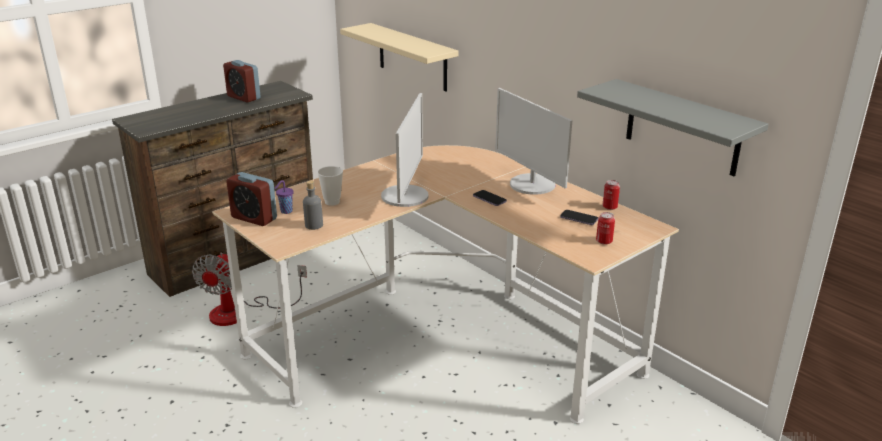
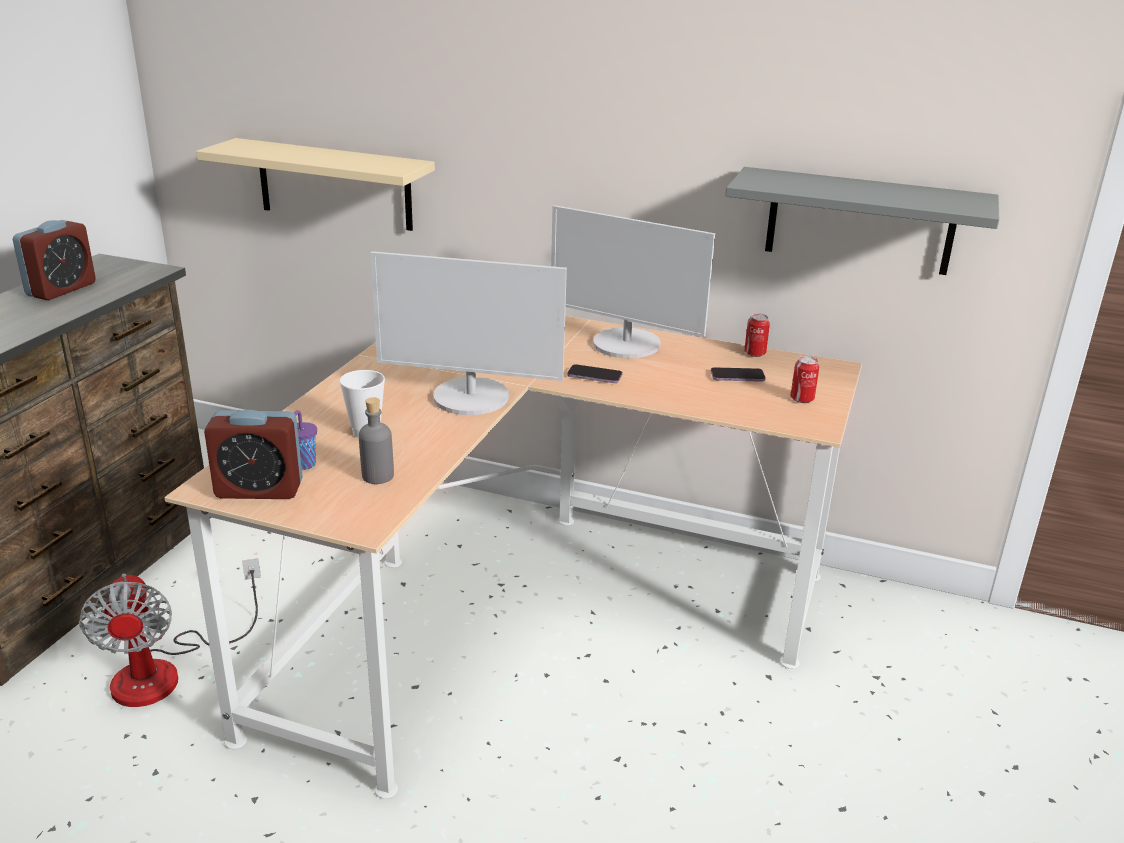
camera: 30 degrees left, 0 degrees up
(243, 97) = (61, 289): alarm clock -> alarm clock turned 75 degrees counterclockwise
(405, 196) = (471, 398): monitor -> monitor turned 120 degrees clockwise

